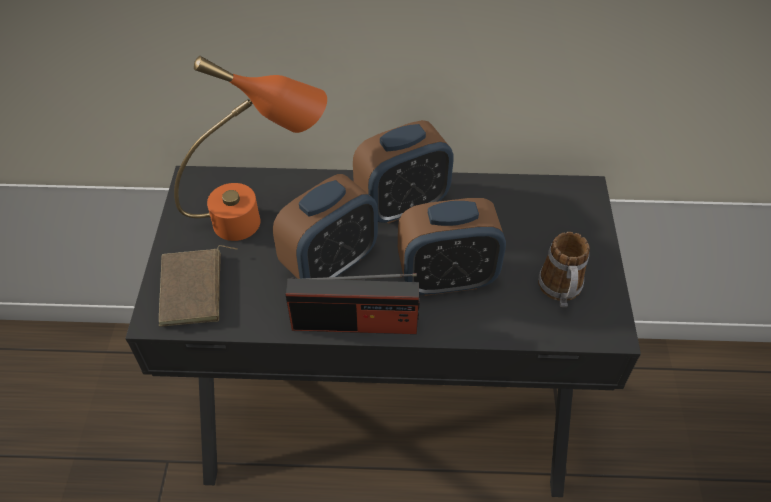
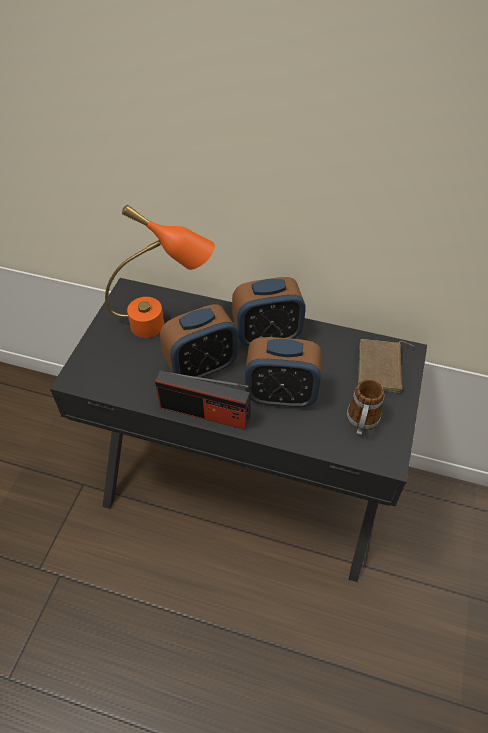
camera: 15 degrees right, 0 degrees up
(195, 290) = (104, 366): brown book -> brown book (381, 368)

